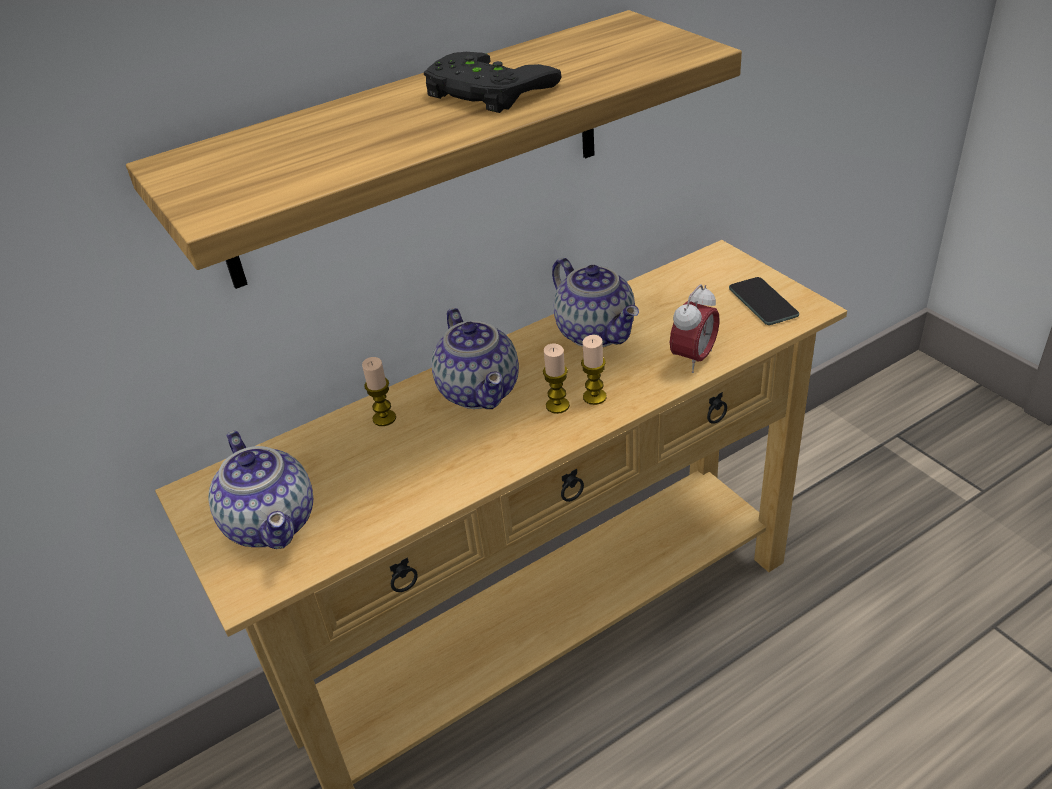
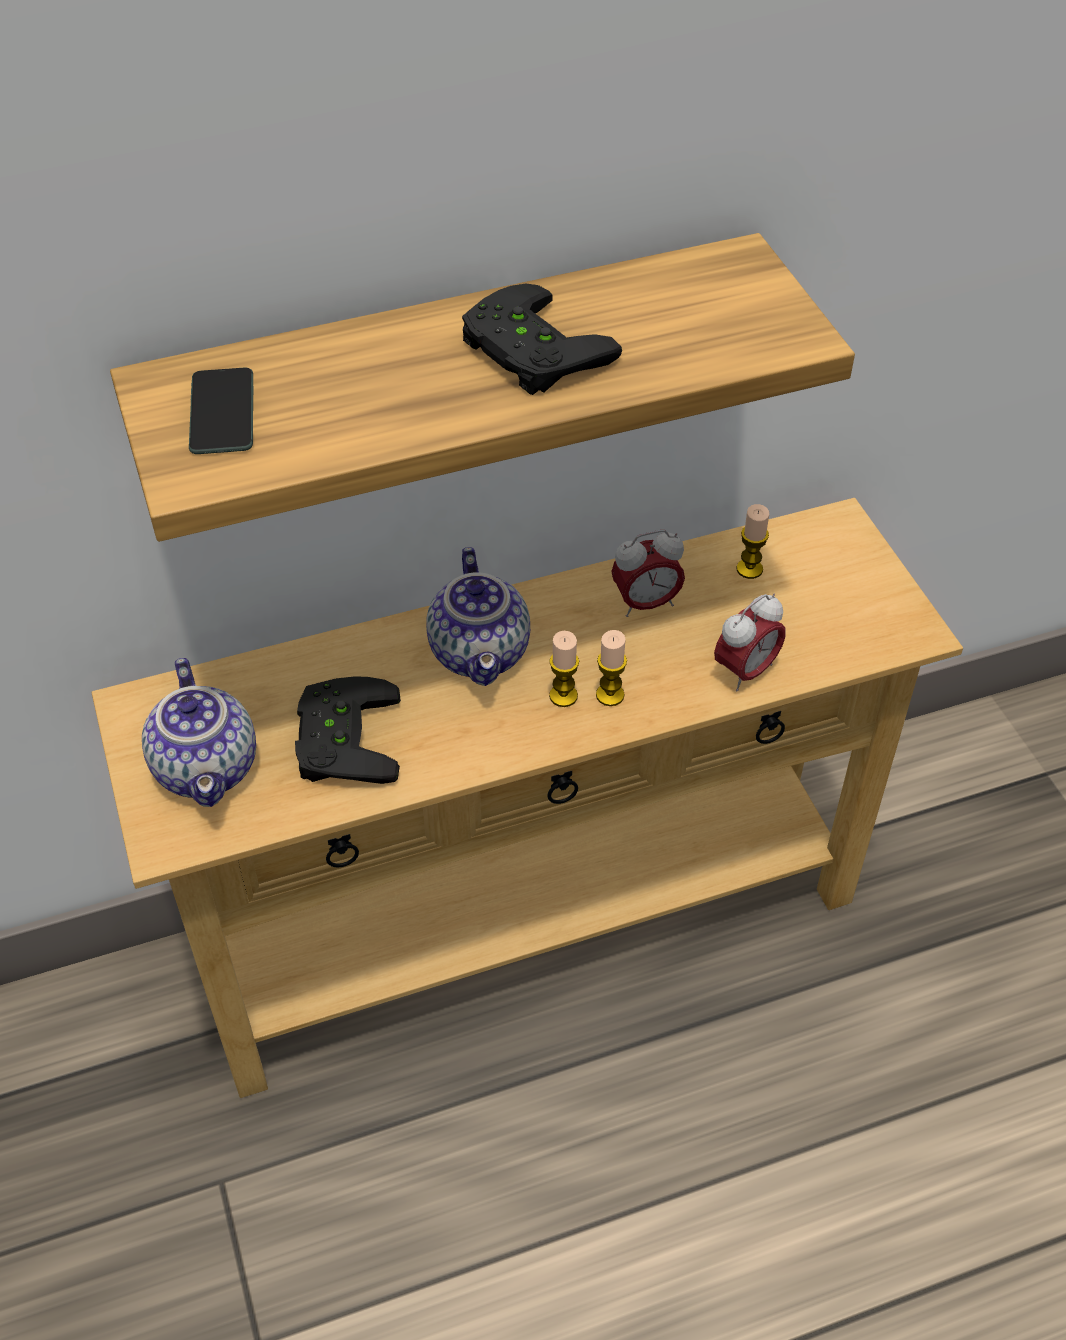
camera: 10 degrees right, 10 degrees up
(382, 476) = (340, 739): none -> black game controller
(384, 418) = (362, 662): candle -> candle (749, 569)
(597, 333) = (645, 604): teapot -> alarm clock
(763, 302) = (864, 609): phone -> phone (222, 412)

